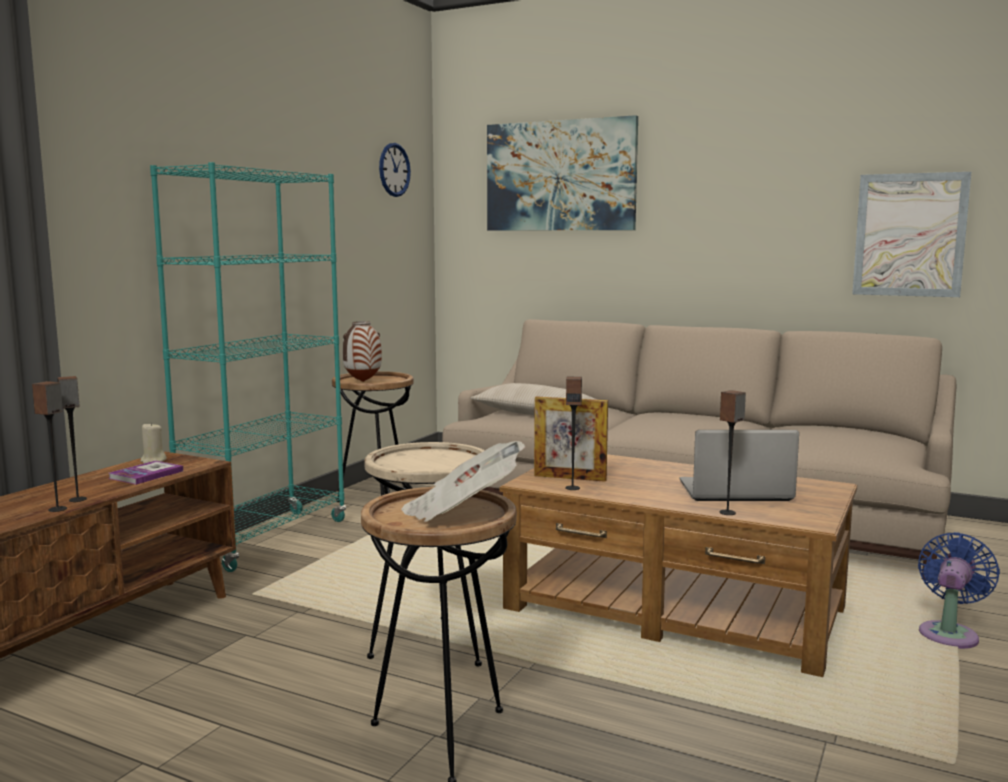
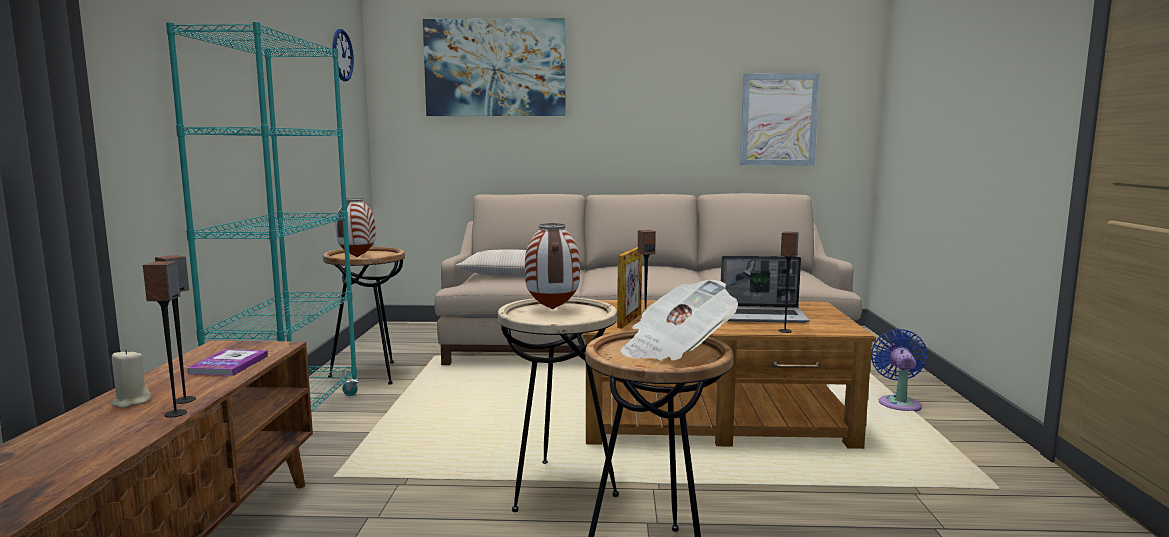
camera: 25 degrees left, 0 degrees up
(153, 460) = (213, 350): beige candle -> beige candle (131, 402)
(432, 455) = (551, 309): none -> vase
(570, 478) = (629, 320): picture frame -> picture frame turned 60 degrees counterclockwise
(733, 492) = (763, 316): laptop -> laptop turned 150 degrees counterclockwise

